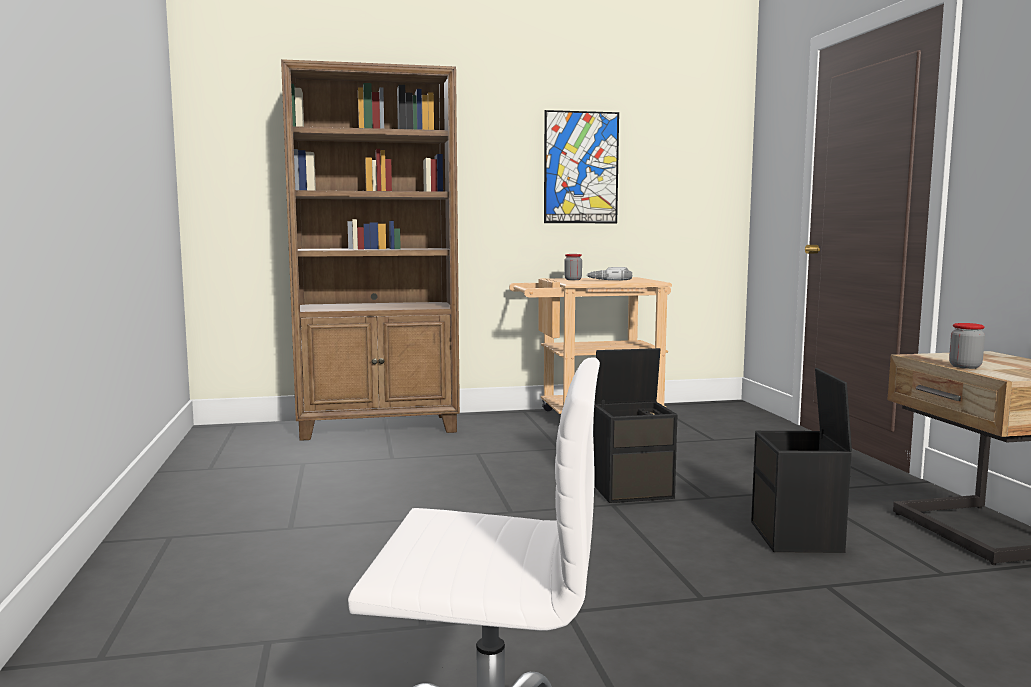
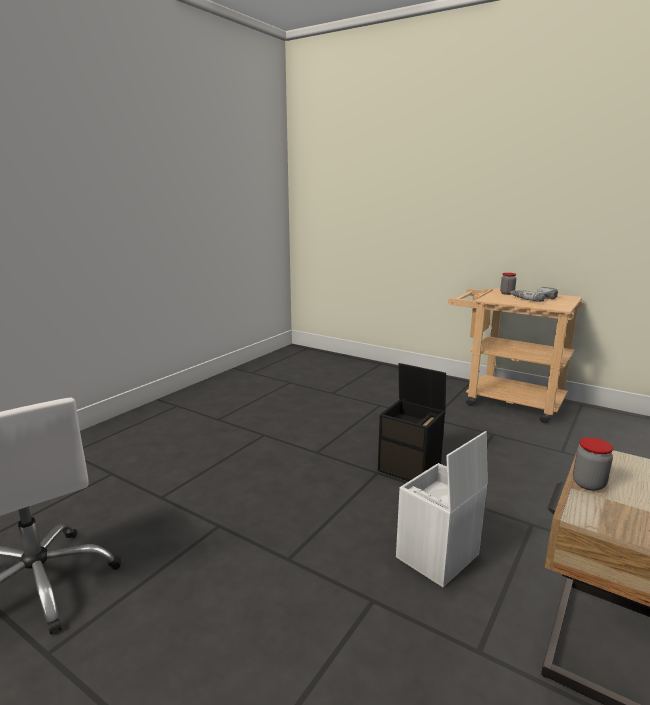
camera: 45 degrees right, 10 degrees up
(379, 427) = (366, 369): brown bookcase -> none
(581, 168) = (540, 200): picture -> none
(798, 537) = (437, 557): black storage box -> white storage box

